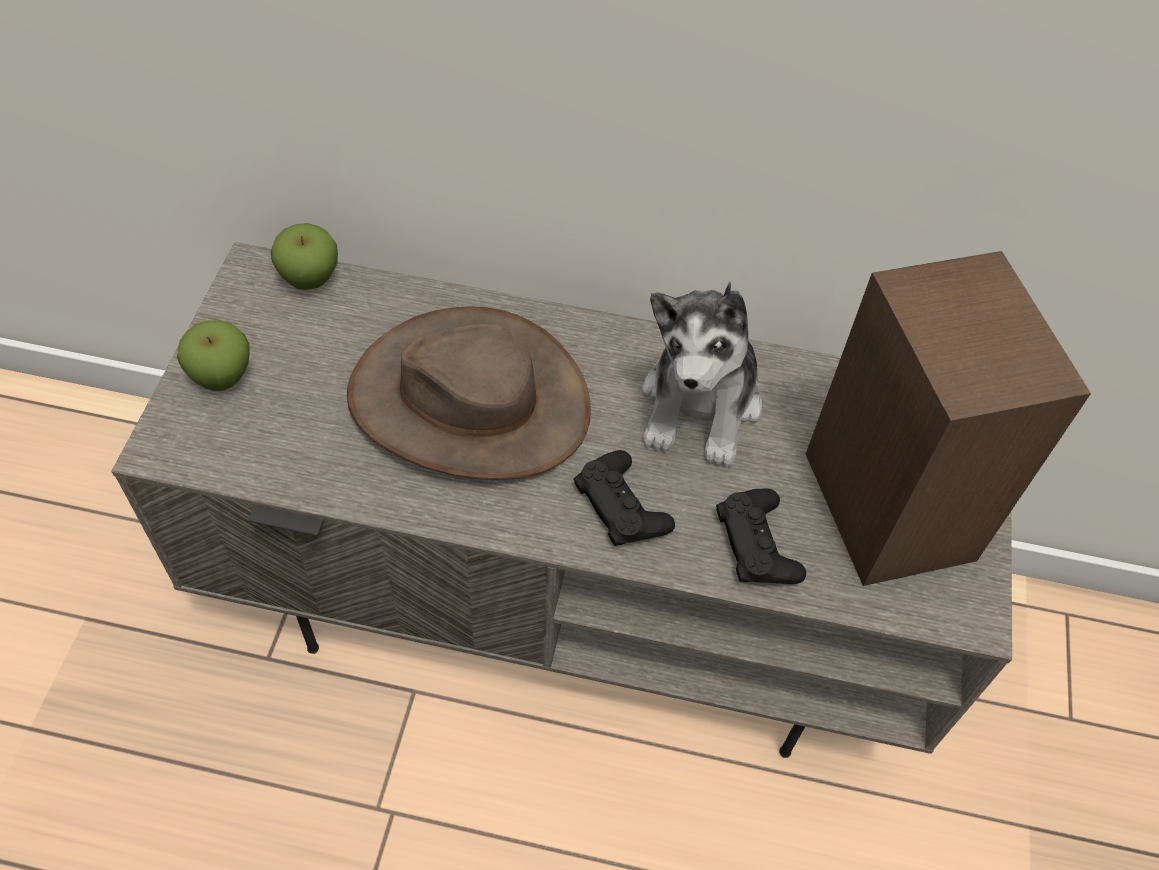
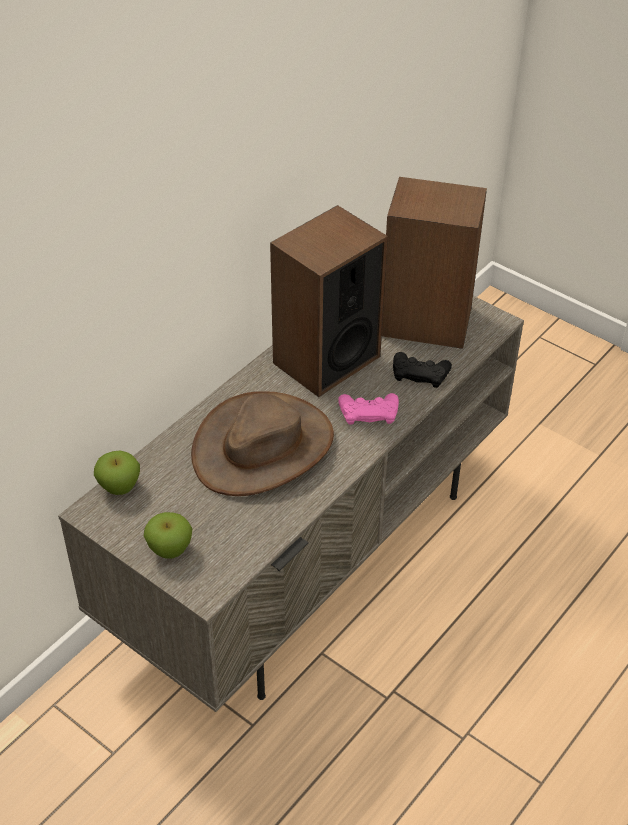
camera: 60 degrees left, 10 degrees down
(621, 505) = (368, 412): black game controller -> pink game controller
(701, 404) = (326, 359): plush toy -> speaker

